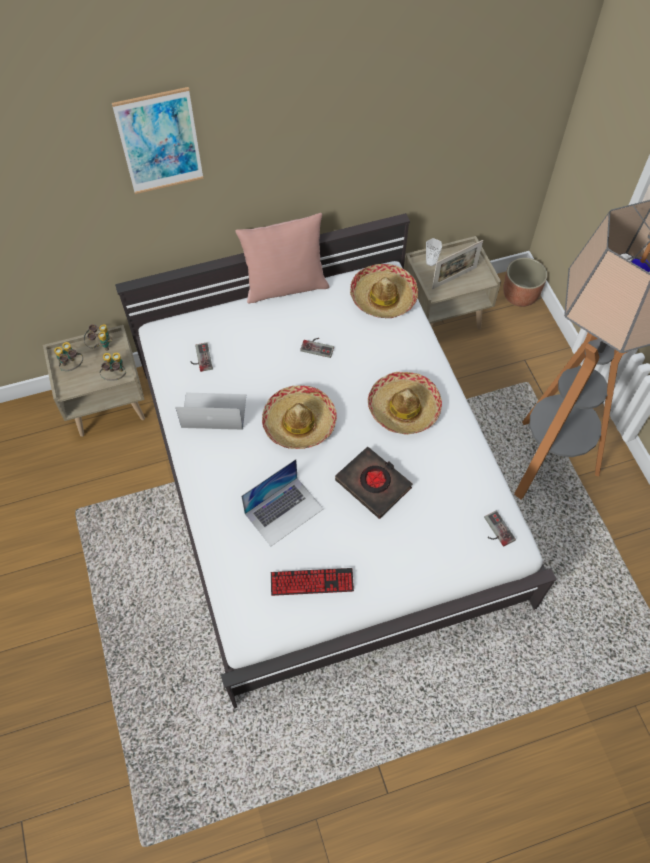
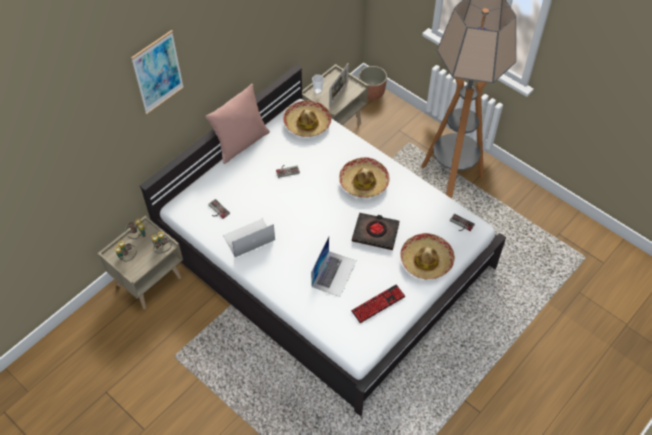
camera: 30 degrees left, 5 degrees down
(299, 423) = (307, 219): hat -> hat (426, 260)

